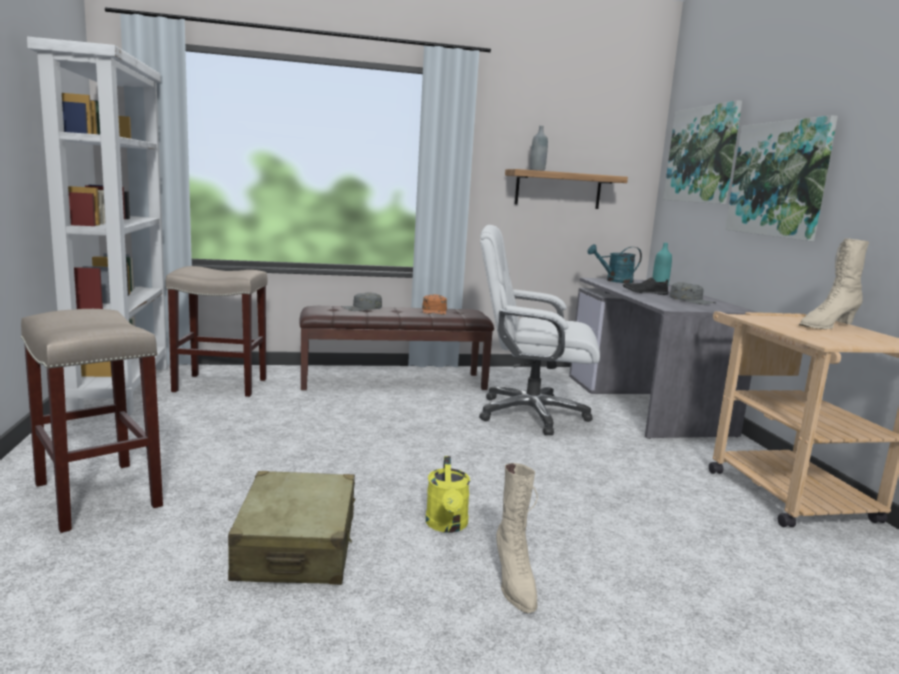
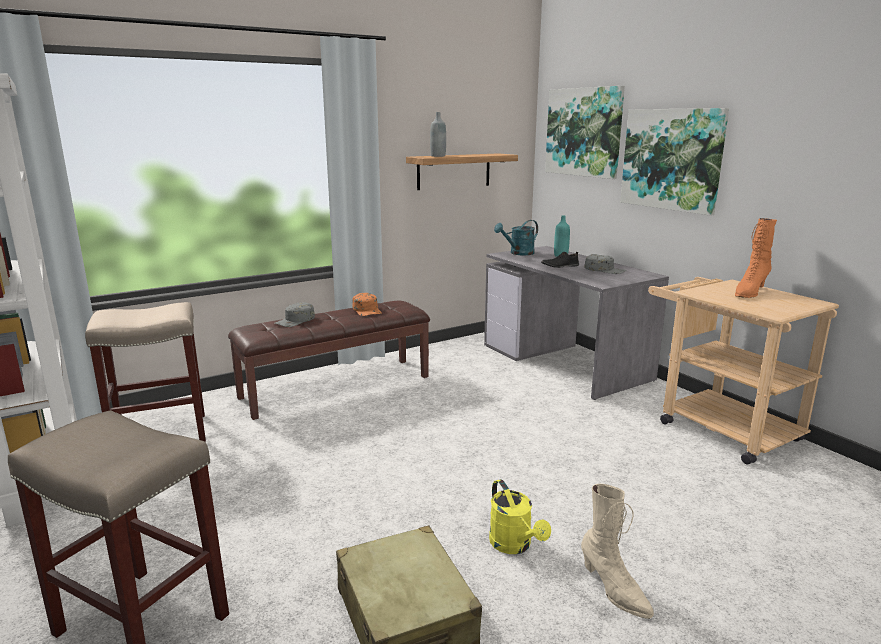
camera: 20 degrees left, 5 degrees up
(530, 414) = (485, 396): white office chair -> none
(826, 326) = (749, 292): beige boot -> orange boot

